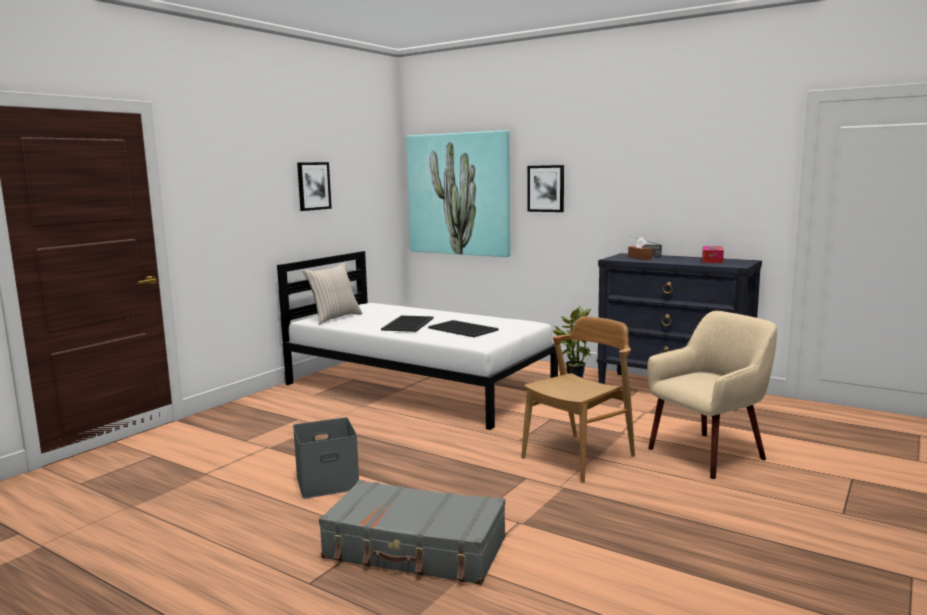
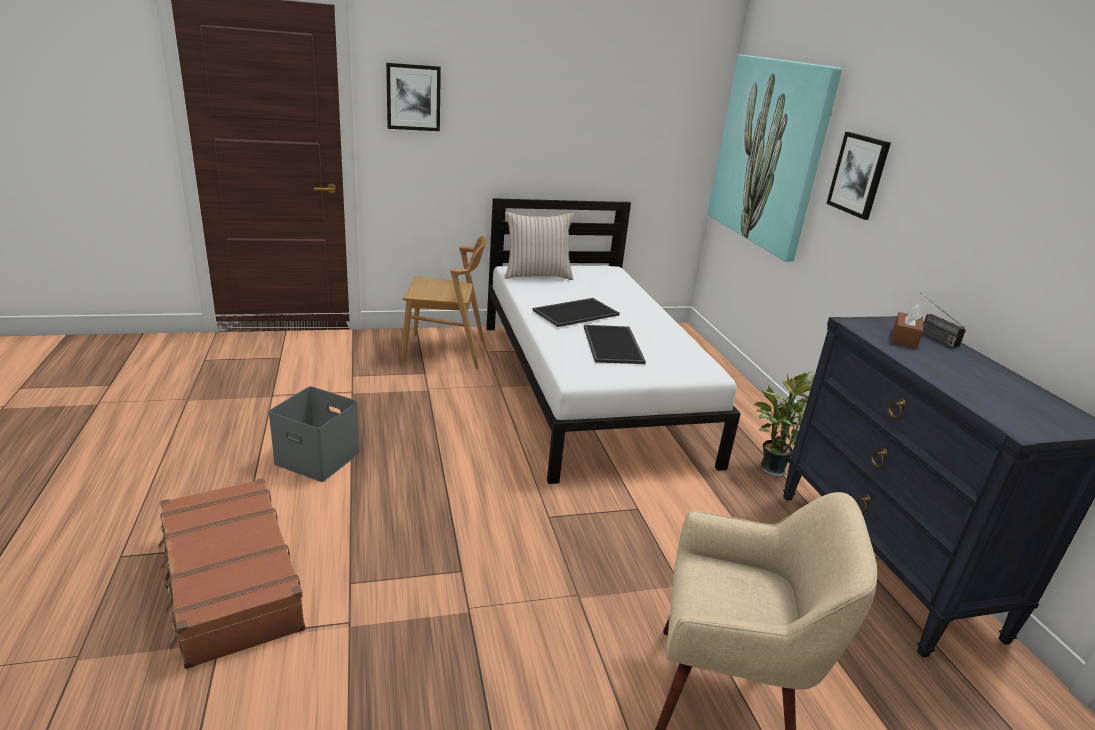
camera: 40 degrees right, 15 degrees up
(313, 186) = (567, 110): picture -> picture (413, 97)
(415, 549) = (230, 582): grey suitcase -> brown suitcase
(579, 457) = (563, 583): brown chair -> brown chair (445, 351)
(712, 260) = (1018, 394): tissue box -> none

